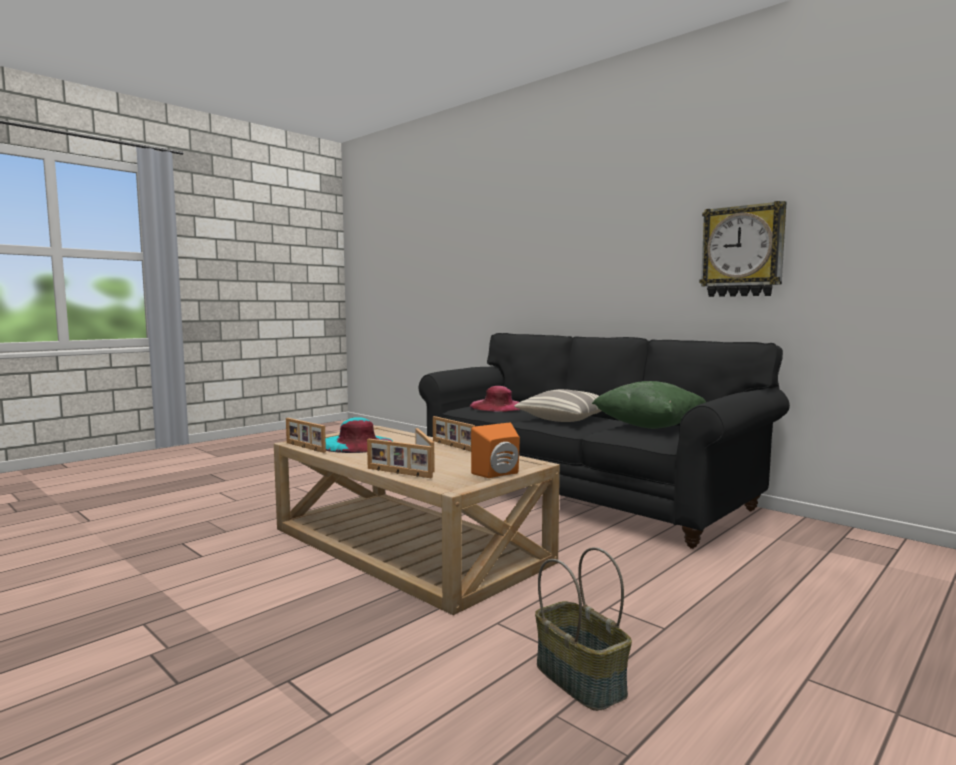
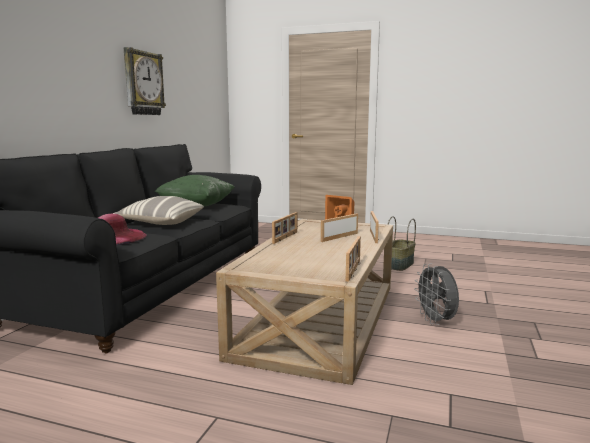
camera: 115 degrees left, 5 degrees up
(305, 603) = (436, 321): none -> grey fan
(356, 444) = (311, 261): turquoise hat -> none

